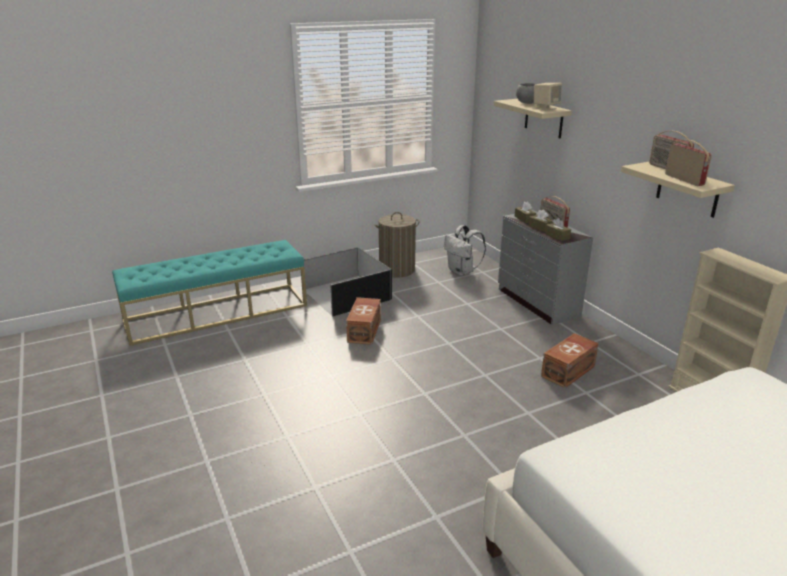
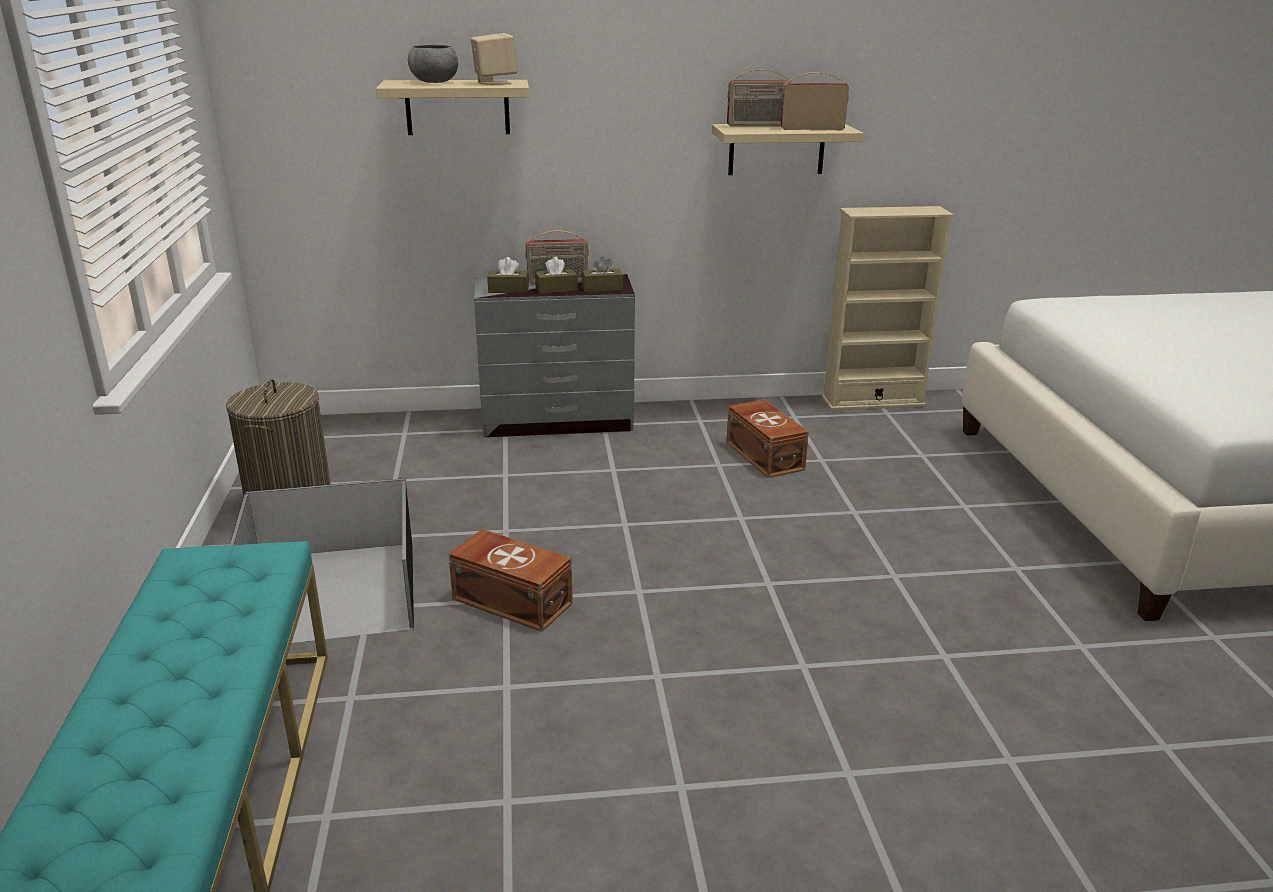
camera: 70 degrees left, 0 degrees up
(462, 272) = (382, 449): white backpack -> none

